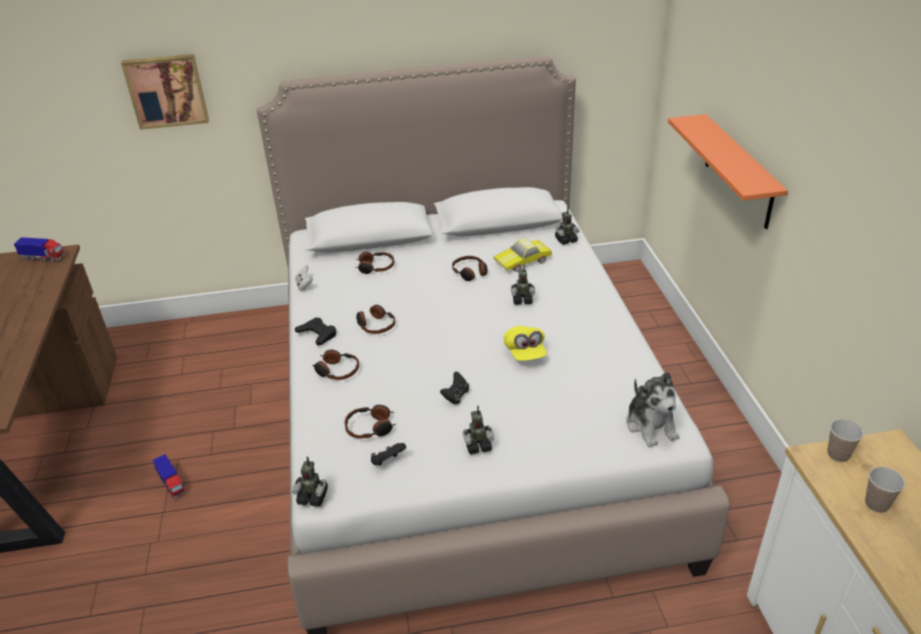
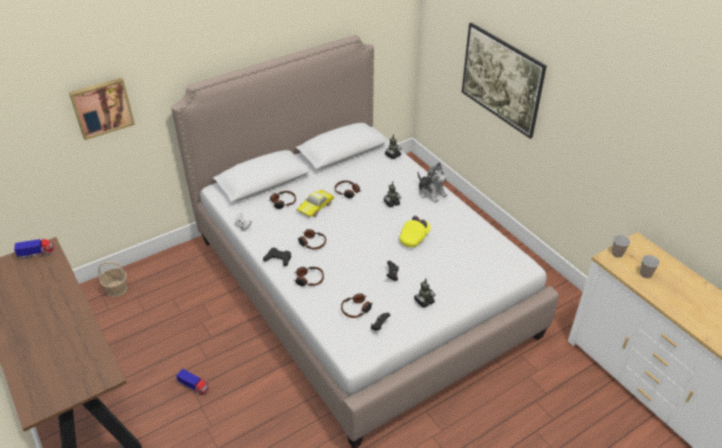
camera: 25 degrees left, 5 degrees up
(169, 340) = (116, 289): none -> basket
(313, 497) = (350, 360): toy robot -> none
(523, 261) = (376, 176): toy car -> toy car (316, 207)
(524, 353) = (414, 237): yellow cap -> yellow cap turned 105 degrees counterclockwise
(651, 425) = (508, 262): plush toy -> plush toy (431, 193)
(739, 172) = (499, 97): orange shelf -> picture

